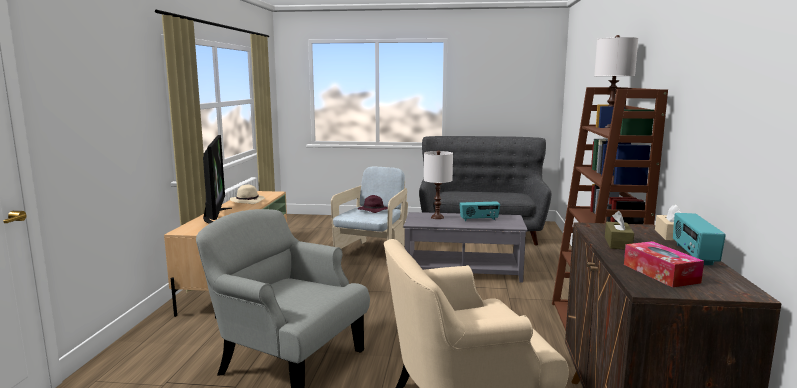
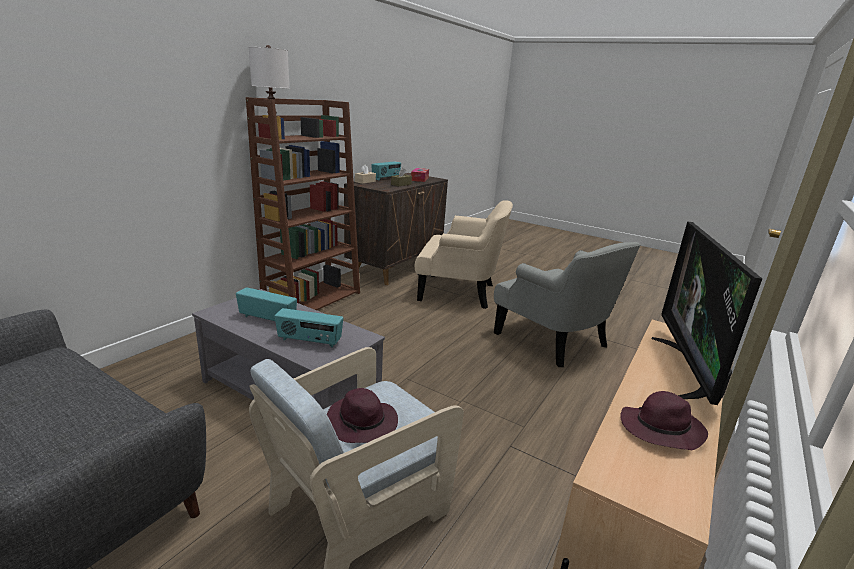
camera: 155 degrees left, 10 degrees up
(248, 201) = (660, 430): beige hat -> purple hat
(437, 217) = (309, 341): white table lamp -> radio

